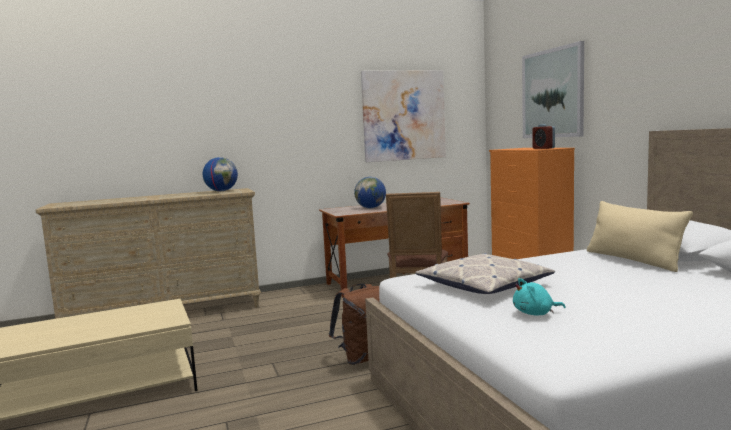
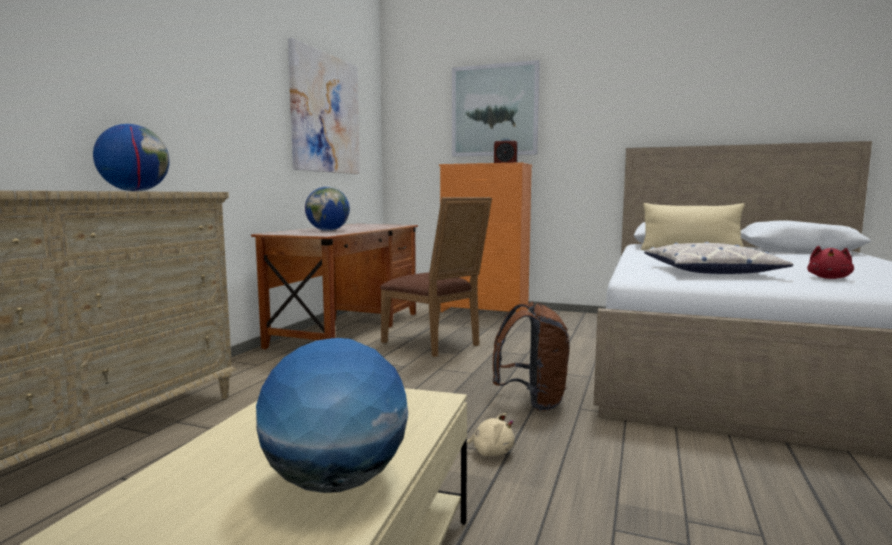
camera: 50 degrees left, 0 degrees up
(83, 334) = (335, 482): none -> globe
(275, 371) = (489, 452): none -> beige plush toy
(535, 313) = (829, 278): turquoise plush toy -> red plush toy

